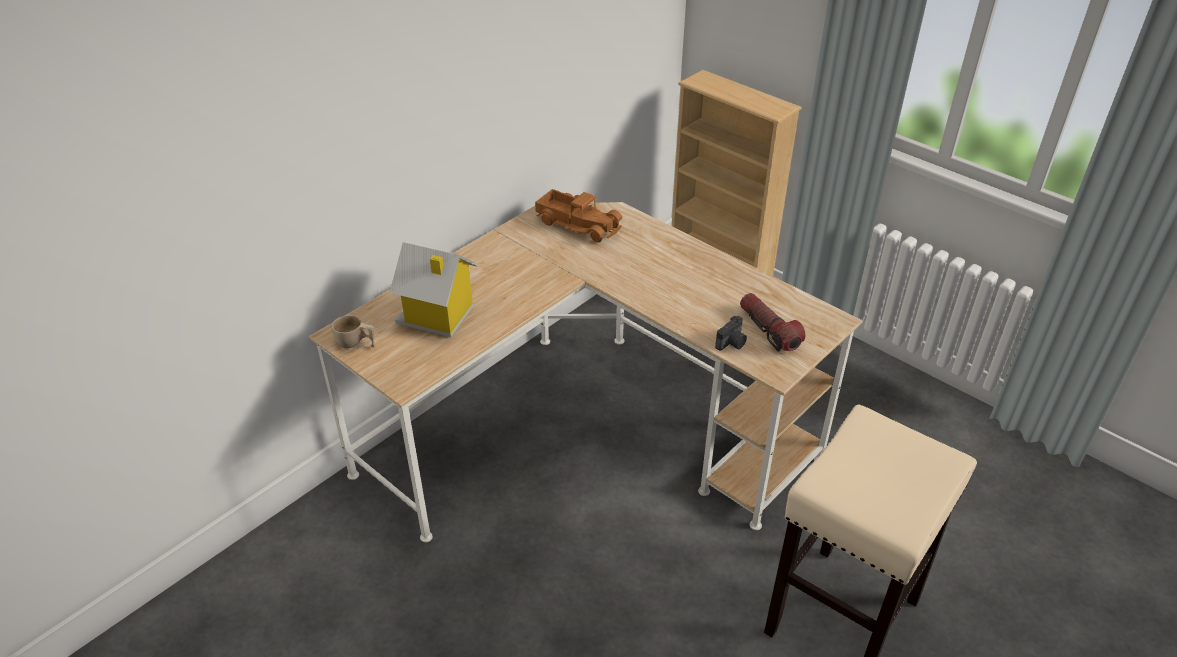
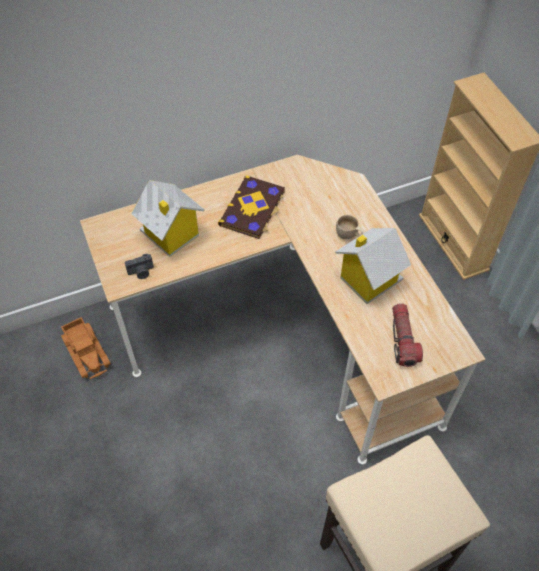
camera: 25 degrees right, 15 degrees up
(356, 344) = (105, 238): beige cup -> beige cup (349, 237)
(521, 264) = (253, 208): none -> book
(578, 223) = (317, 184): toy truck -> toy truck (87, 351)
(694, 290) = (368, 279): none -> toy house
(732, 343) = (367, 340): camera -> camera (141, 272)

